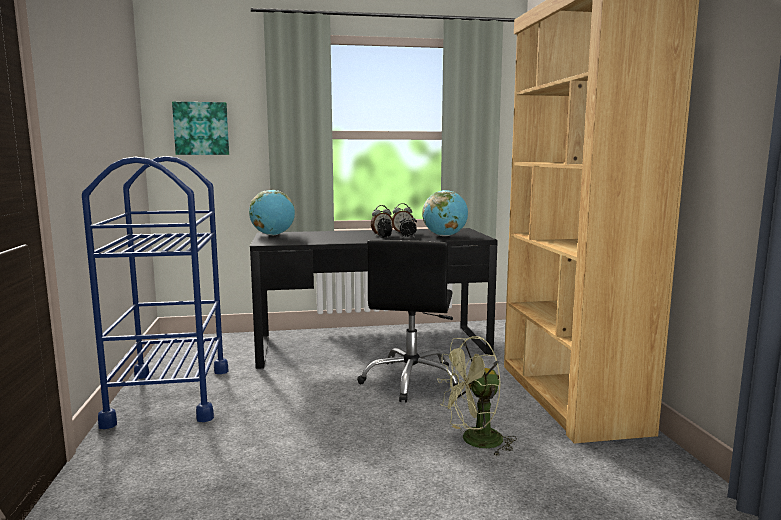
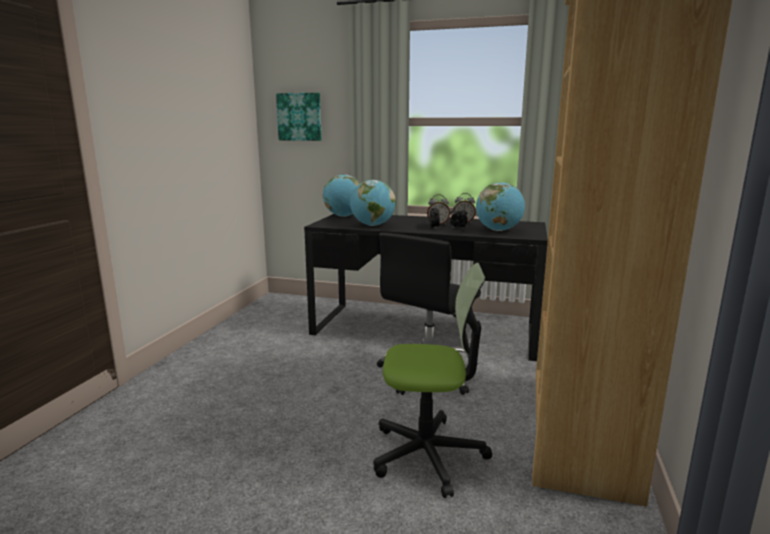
camera: 25 degrees right, 5 degrees up
(170, 396) = (227, 347): blue cart -> none
(321, 240) = (372, 225): none -> globe
(475, 442) = (428, 454): green fan -> office chair

